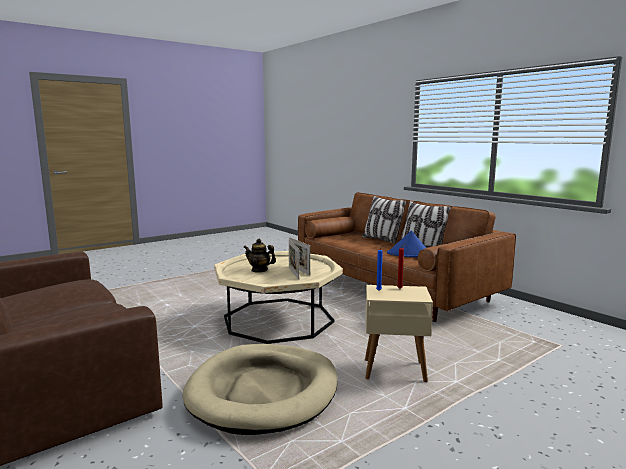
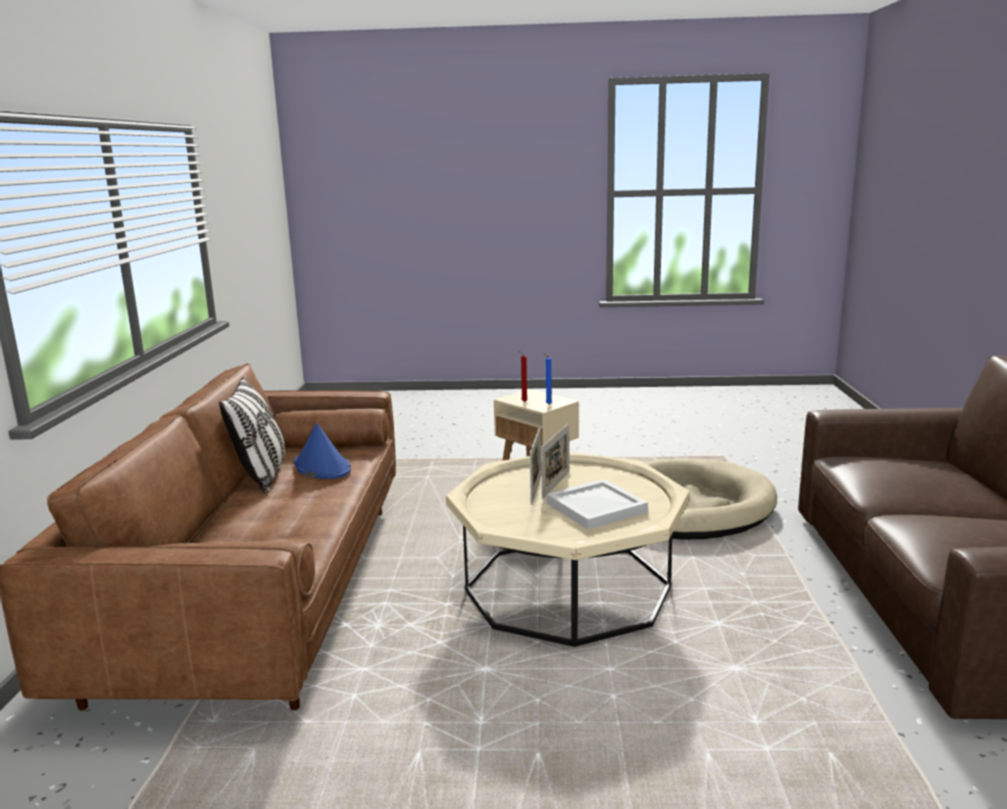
camera: 140 degrees left, 5 degrees up
(259, 270) = (596, 507): teapot -> white tray
(382, 240) = (222, 523): pillow -> none

